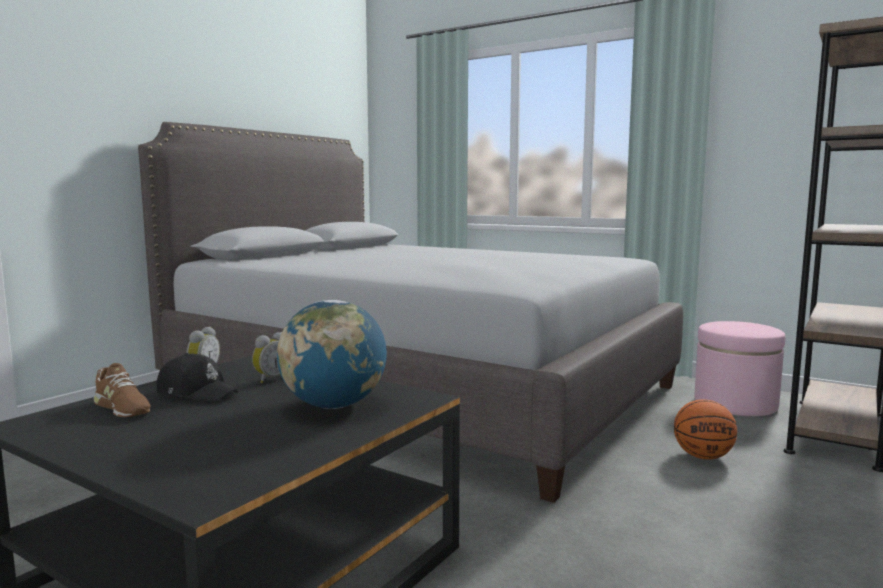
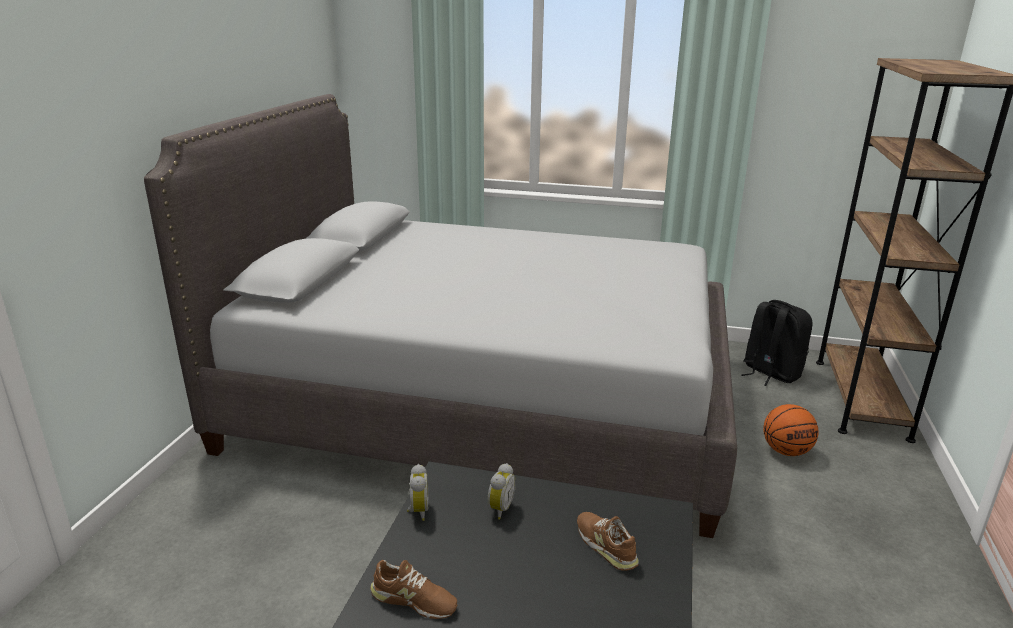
camera: 20 degrees left, 15 degrees up
(197, 392) = (455, 552): black cap -> none
(334, 405) = (606, 545): globe -> brown shoe
(735, 404) = (770, 373): pink ottoman -> black backpack

